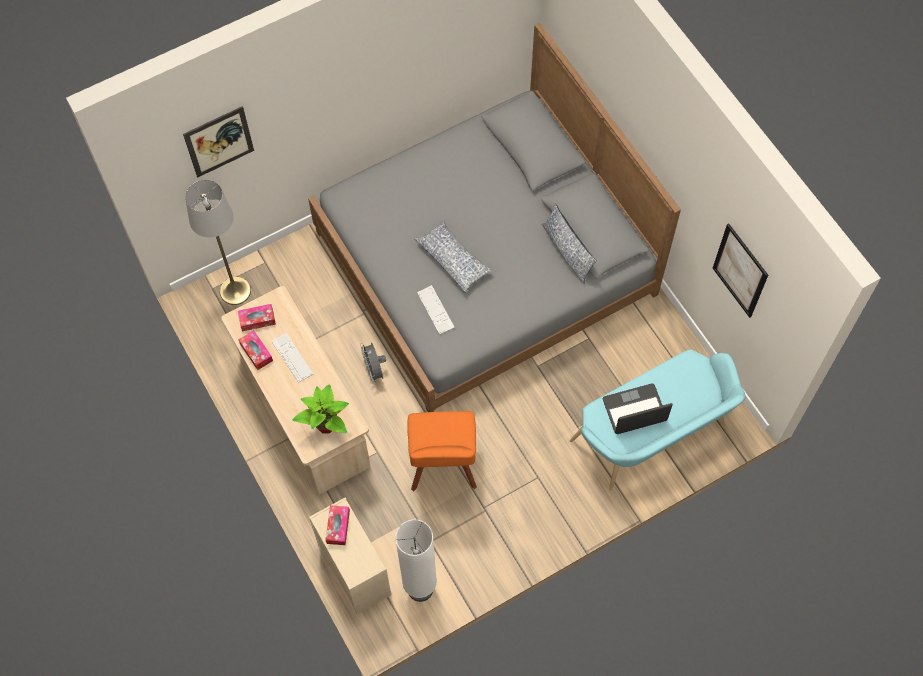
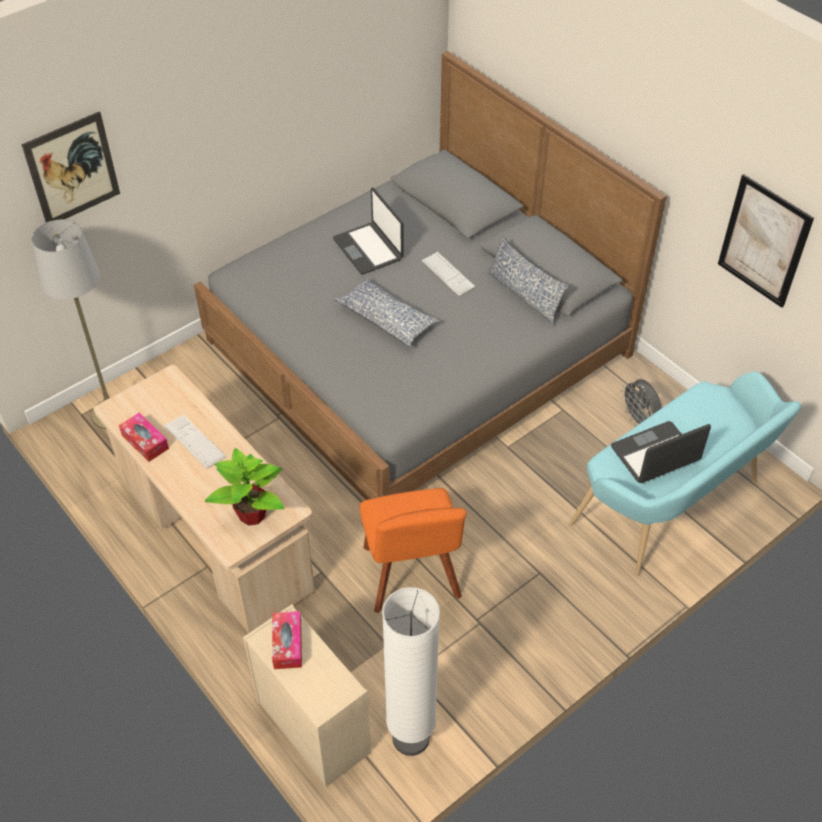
camera: 10 degrees left, 15 degrees down
(257, 320) = (142, 405): tissue box -> none
(374, 371) = (302, 478): grey fan -> grey fan (639, 420)
(435, 310) = (374, 373): keyboard -> keyboard (448, 274)
(451, 187) = (369, 249): none -> laptop

